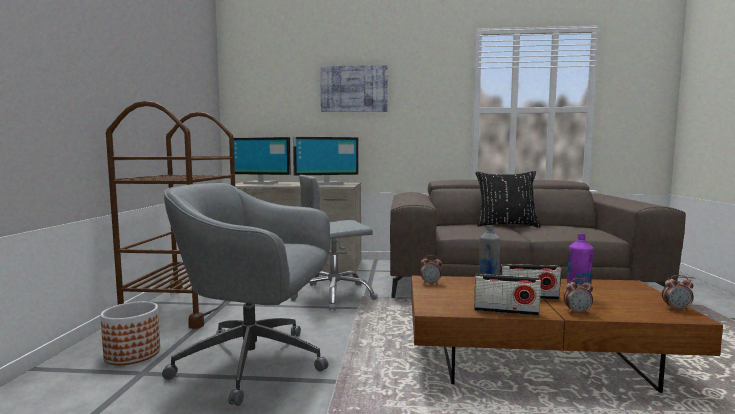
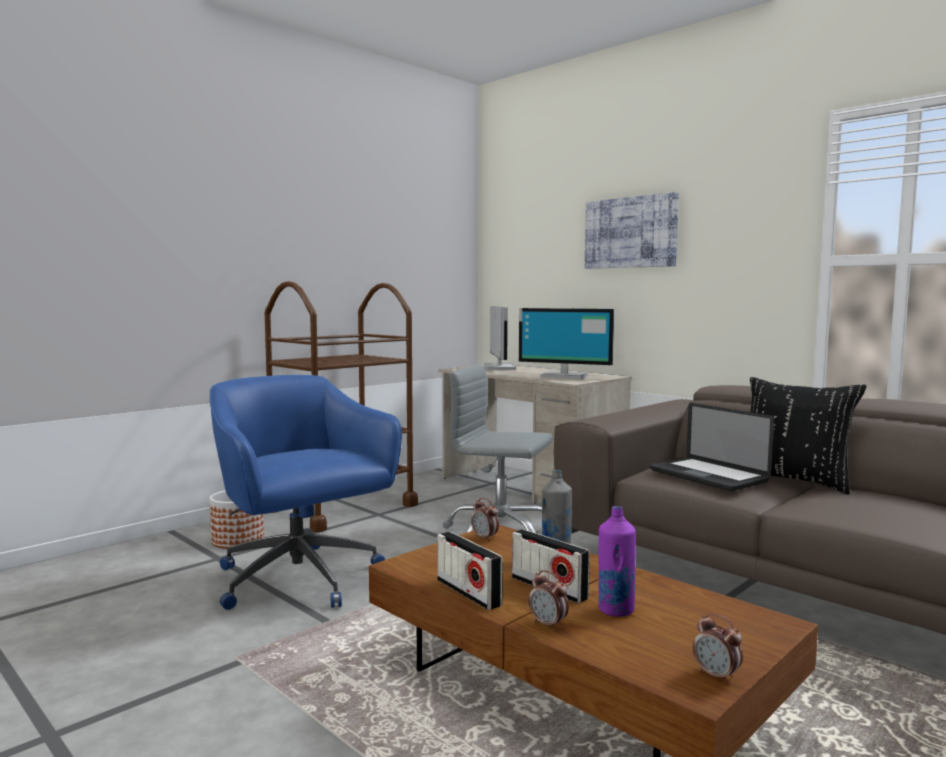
camera: 40 degrees right, 0 degrees up
(256, 363) = (300, 580): grey office chair -> blue office chair
(261, 183) = (497, 368): monitor -> monitor turned 150 degrees counterclockwise
(476, 228) = (708, 476): none -> laptop

